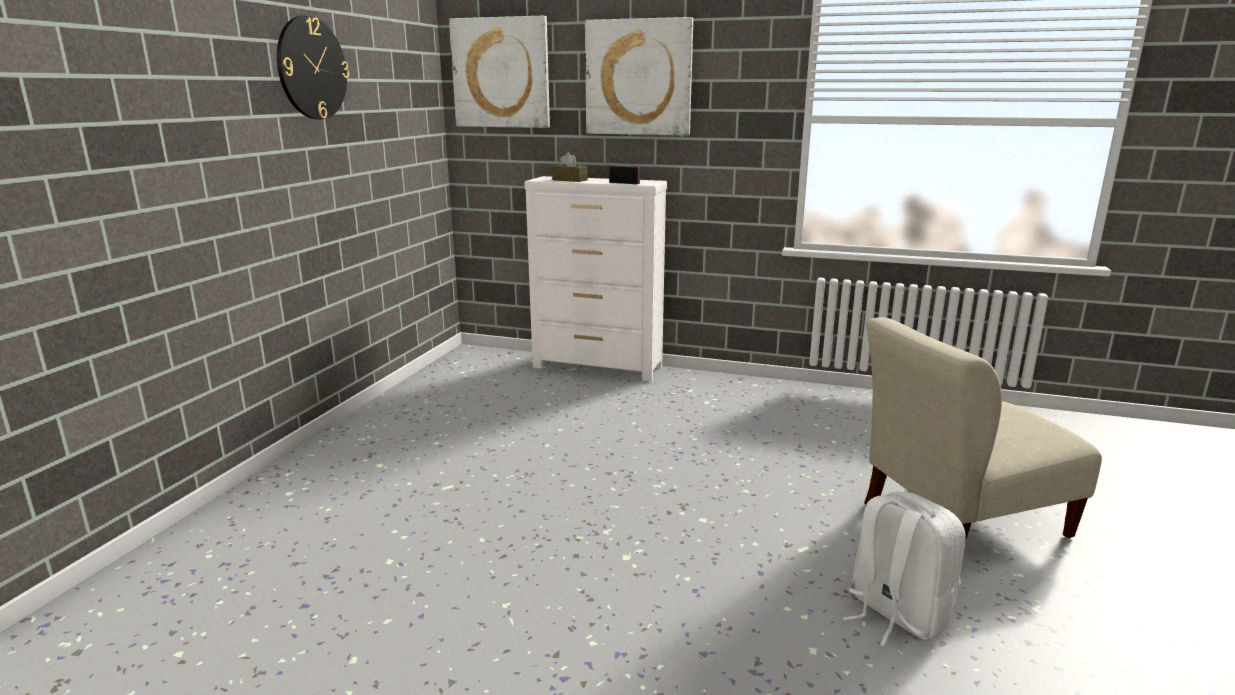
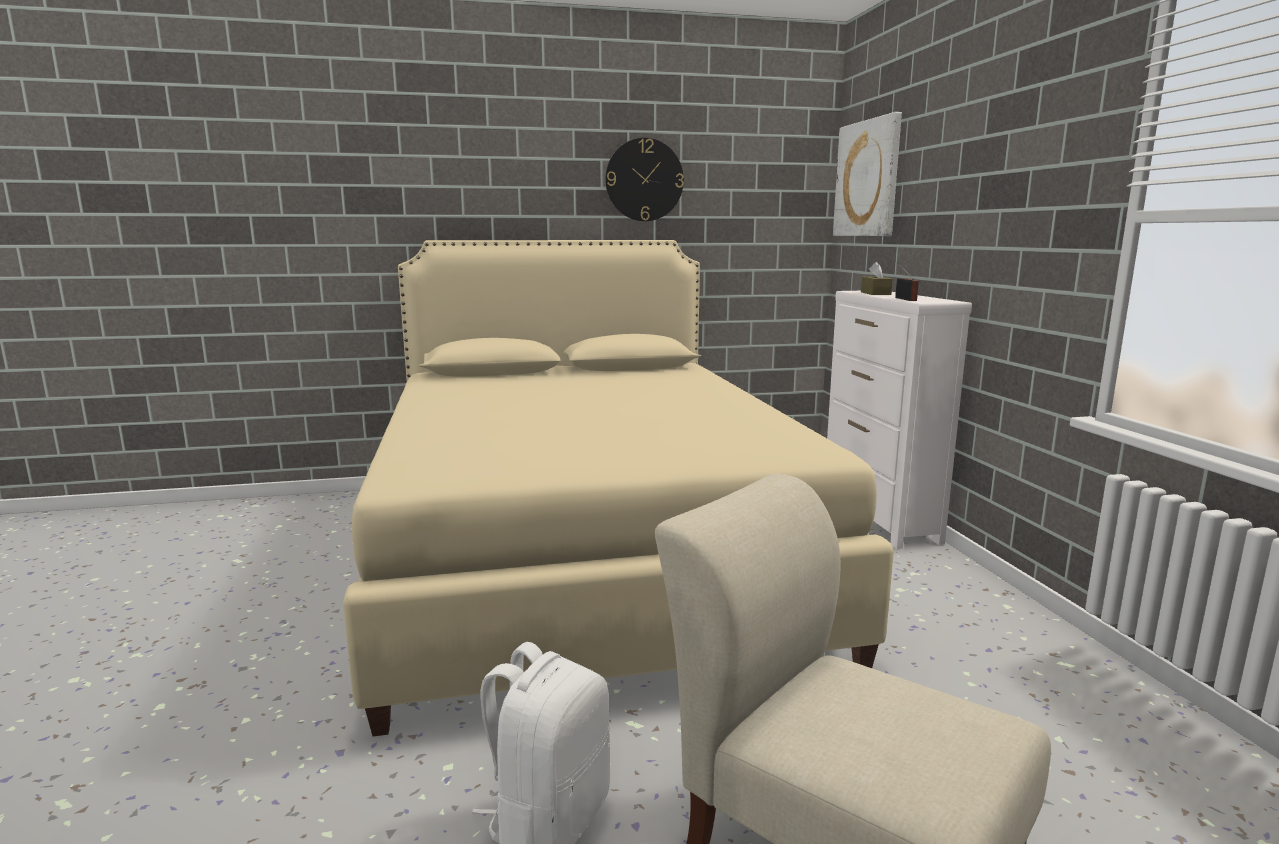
camera: 60 degrees right, 5 degrees down
(510, 493) = (586, 555): none -> beige bed
(638, 78) = (963, 172): picture -> none

